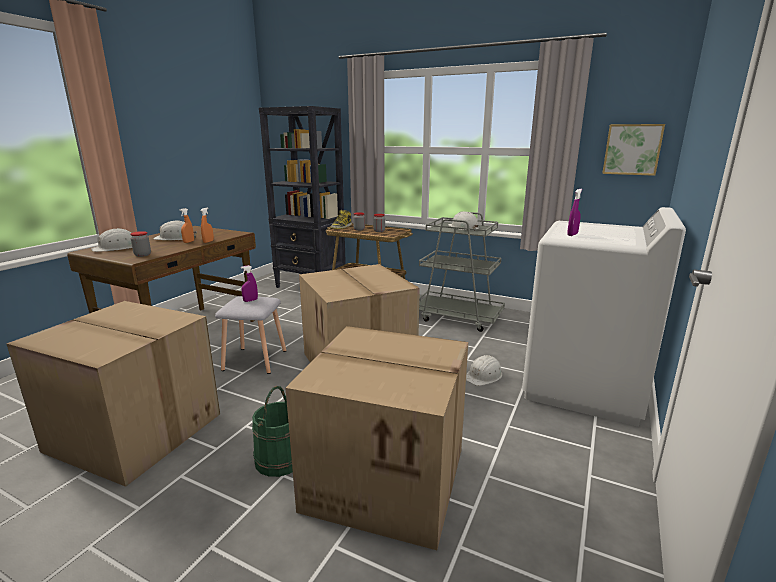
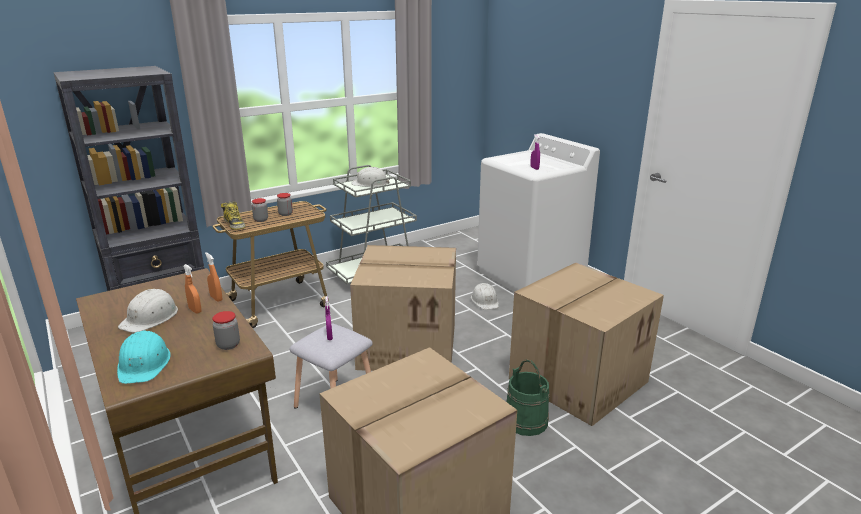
camera: 60 degrees left, 5 degrees up
(116, 248) = (144, 364): white hard hat -> turquoise hard hat
(632, 149) = (459, 86): picture -> none

